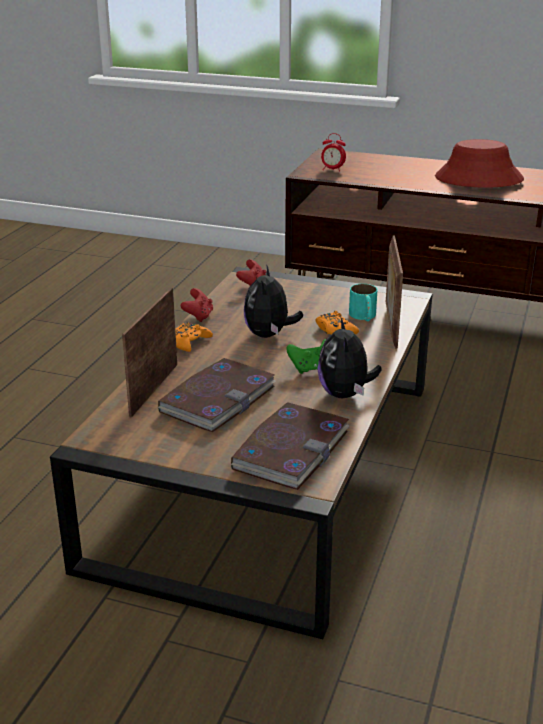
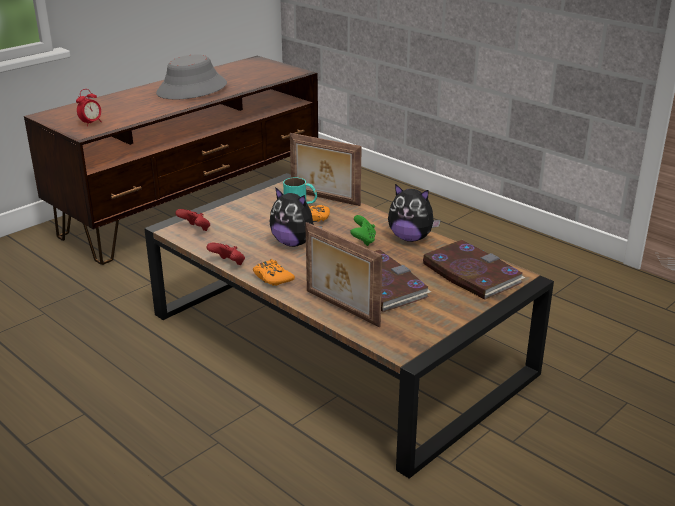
camera: 65 degrees left, 0 degrees up
(478, 179) = (192, 89): red hat -> grey hat

